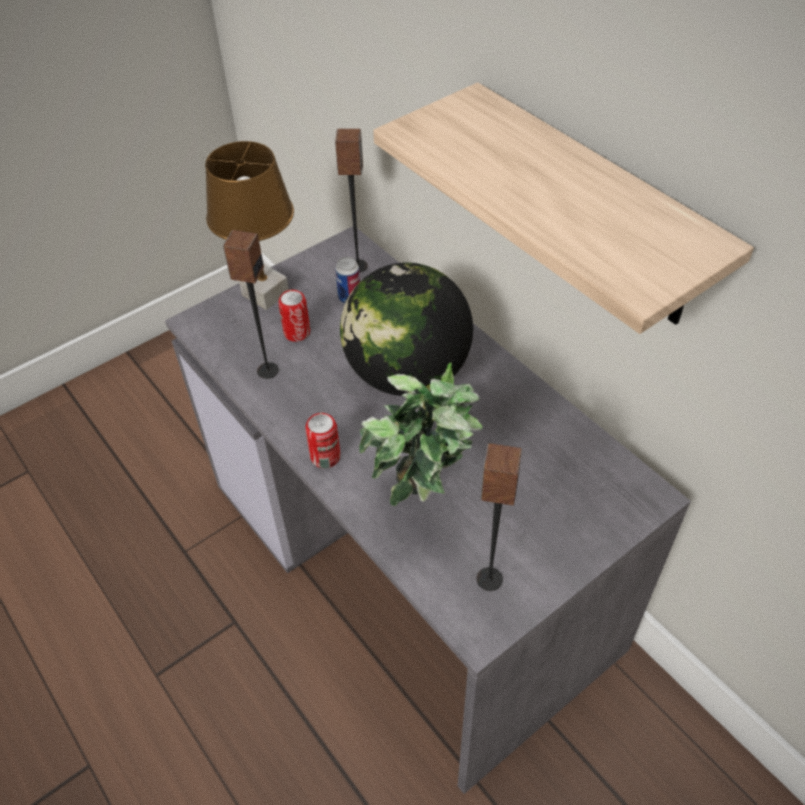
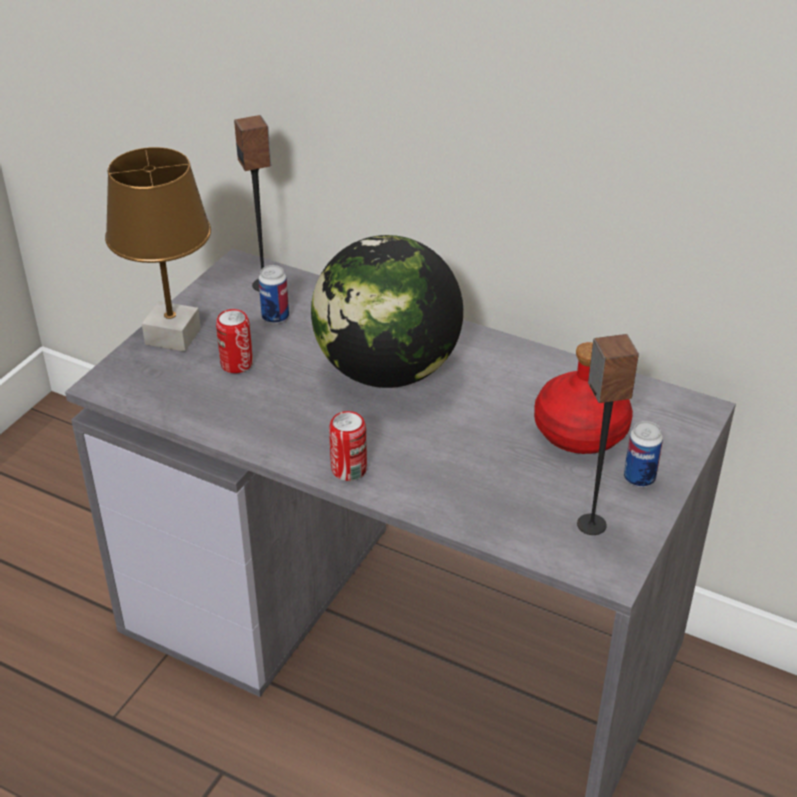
camera: 25 degrees left, 10 degrees down
(267, 370) = (226, 408): speaker -> none
(422, 502) = (480, 480): potted plant -> none
(532, 483) = (579, 432): none -> red bottle
(557, 548) = (639, 478): none -> can
(591, 208) = (569, 123): shelf -> none

